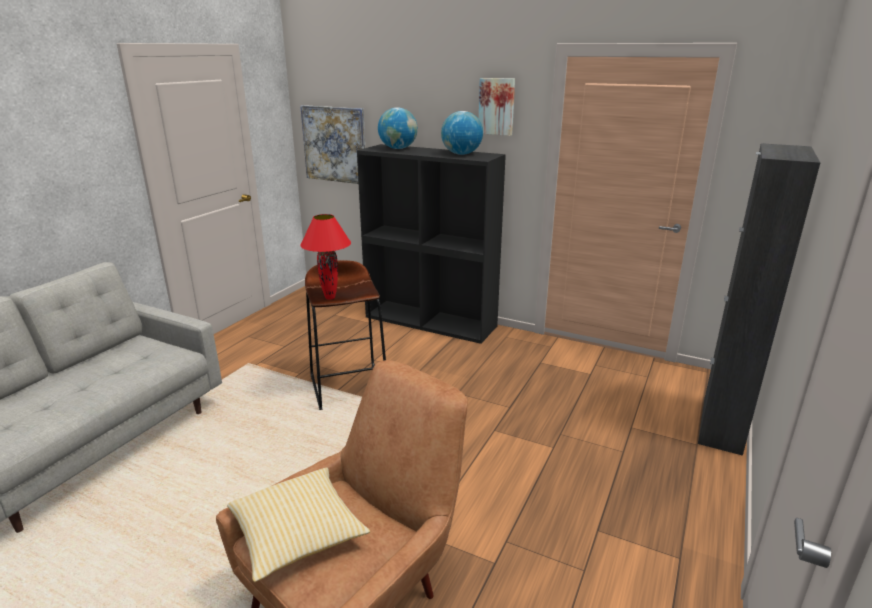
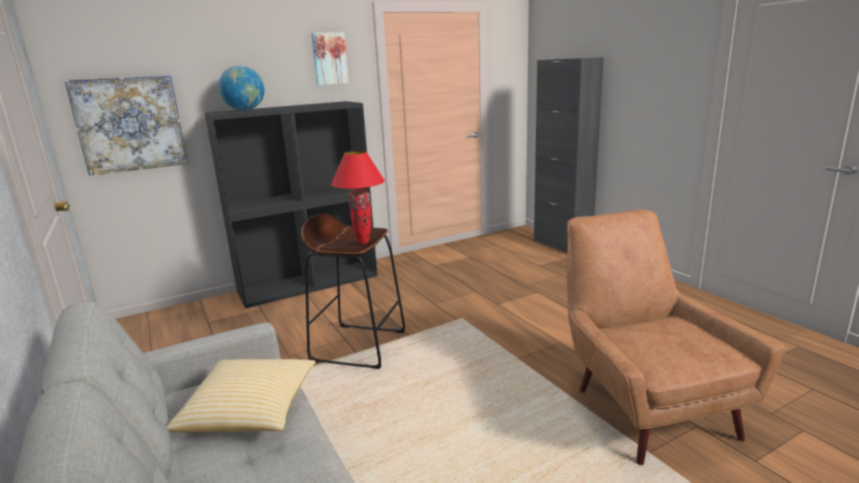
camera: 55 degrees left, 5 degrees down
(297, 536) = (661, 353): pillow -> pillow (250, 412)
(461, 154) = (318, 104): globe -> none

